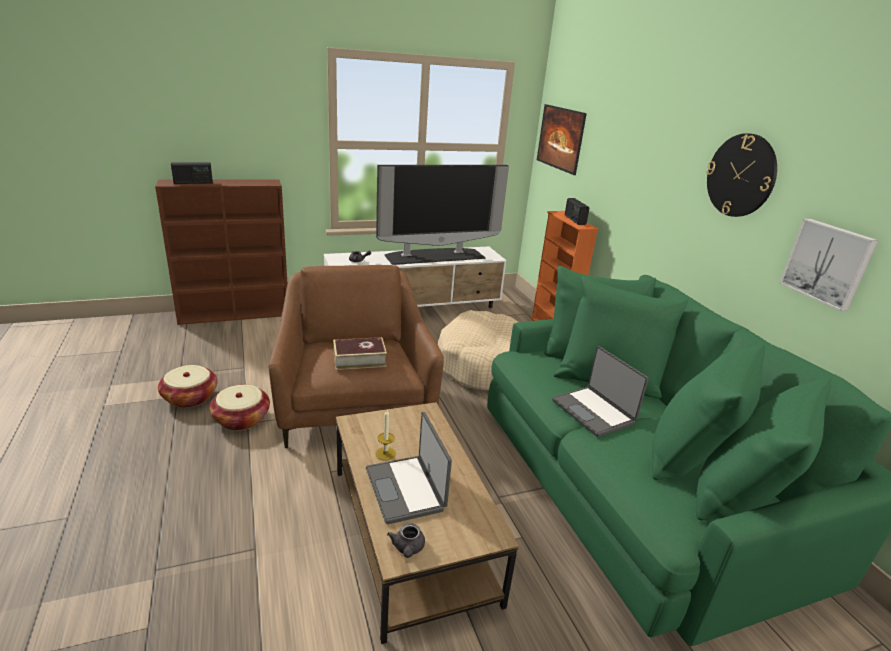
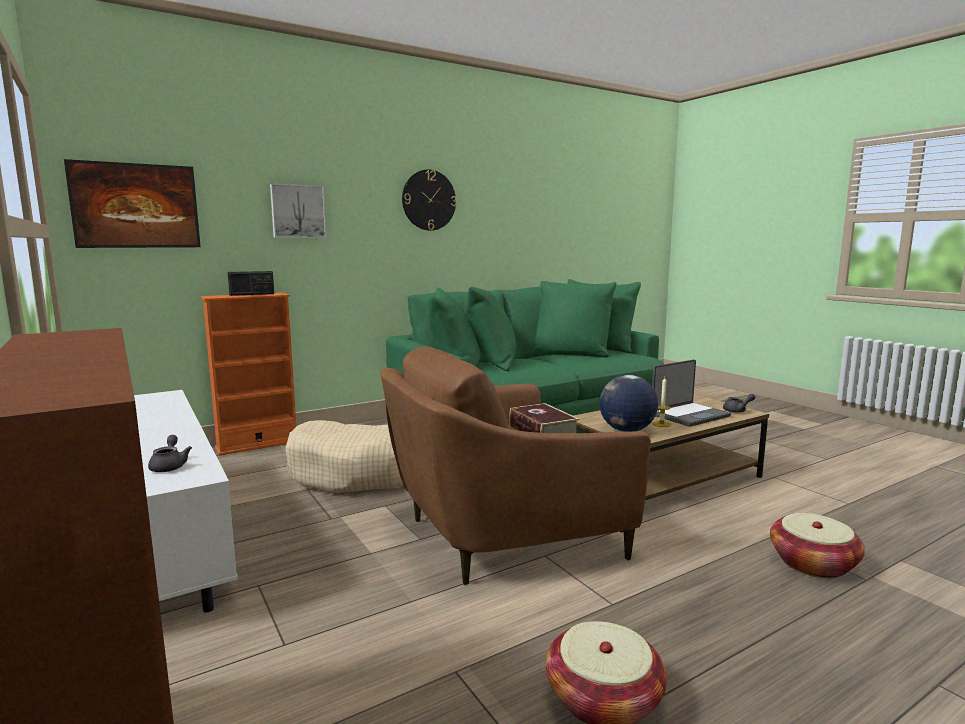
camera: 100 degrees left, 15 degrees down
(193, 183) = (64, 375): radio -> none
(241, 419) = (609, 612): basket -> basket (813, 564)
(377, 423) = (626, 430): none -> globe
(434, 256) = (151, 421): television -> none
(594, 412) = (549, 363): laptop -> none
(828, 263) = (499, 238): picture -> picture (298, 211)

